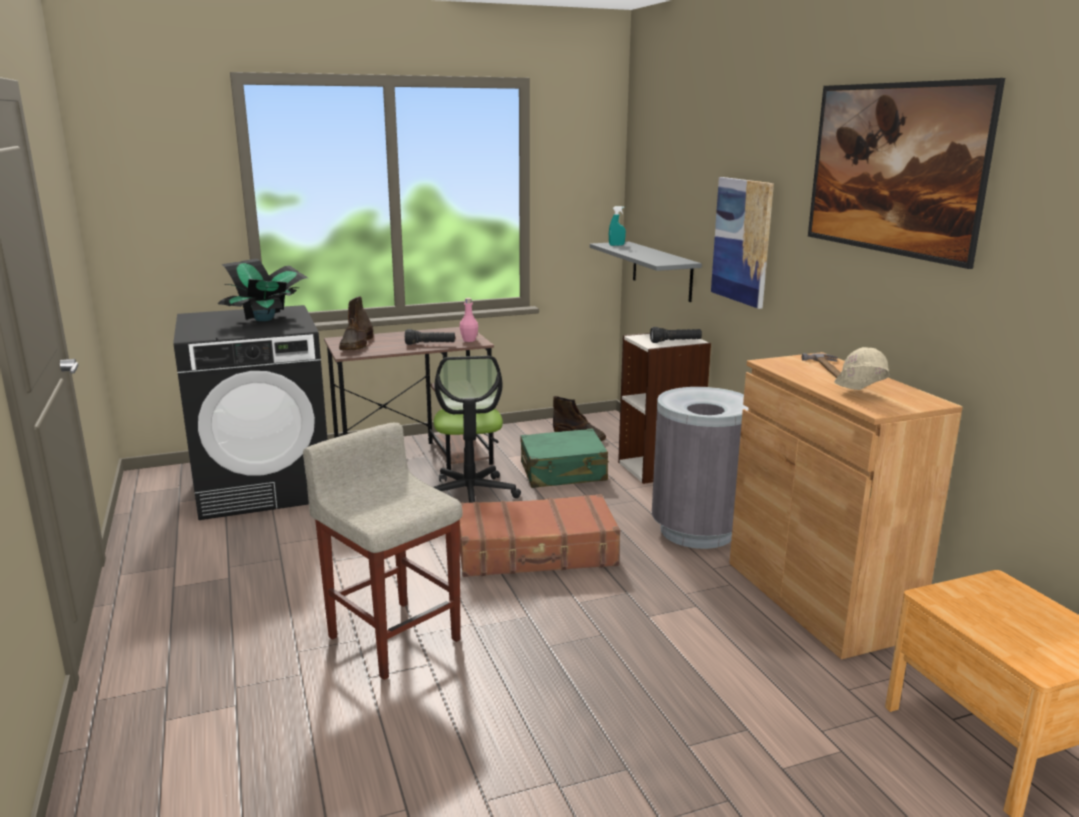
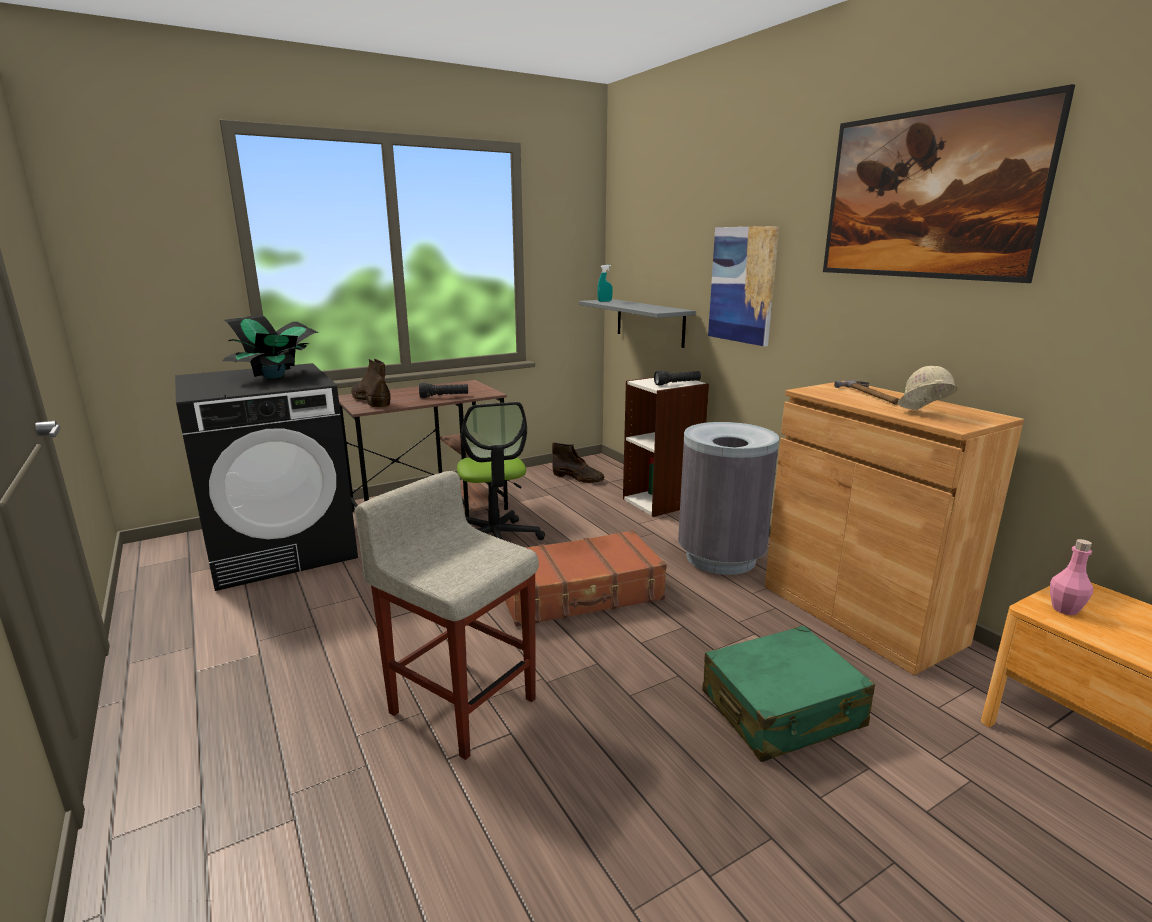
camera: 10 degrees left, 0 degrees up
(357, 345) = (370, 400): brown boot -> brown boot turned 150 degrees clockwise
(469, 340) = (480, 391): pink bottle -> pink bottle (1065, 609)
(563, 472) = (576, 512): green suitcase -> green suitcase (782, 710)

